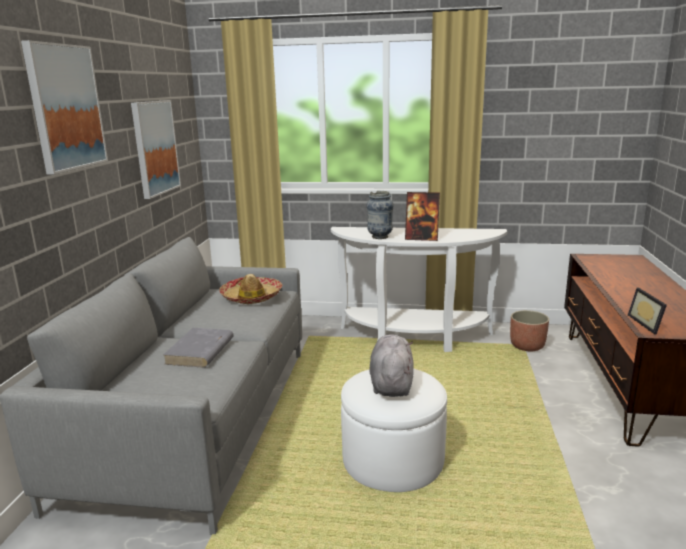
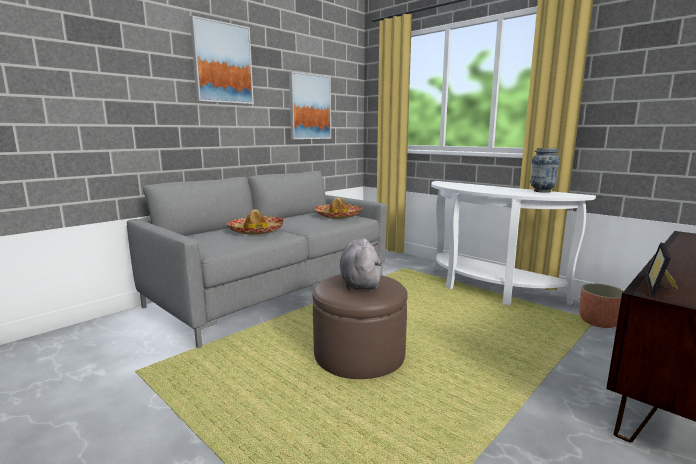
camera: 35 degrees right, 5 degrees down
(200, 351) = (256, 231): grey book -> hat
(379, 237) = (459, 187): vase -> vase (542, 191)
(391, 384) = (359, 282): grey plush toy -> grey plush toy turned 45 degrees counterclockwise
(393, 459) = (359, 354): white ottoman -> brown ottoman
(421, 238) = (492, 191): picture frame -> none

